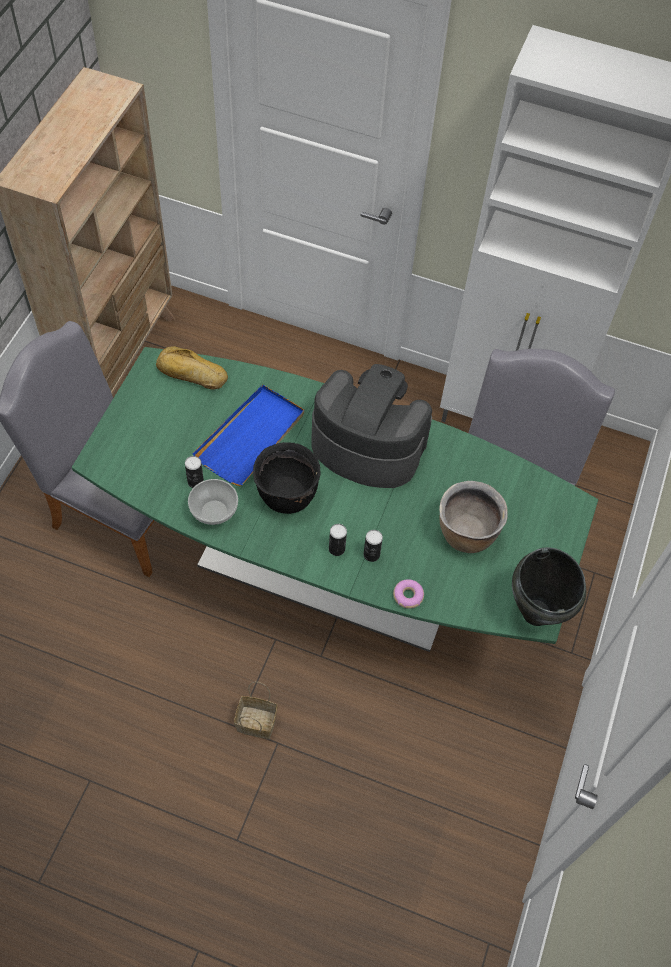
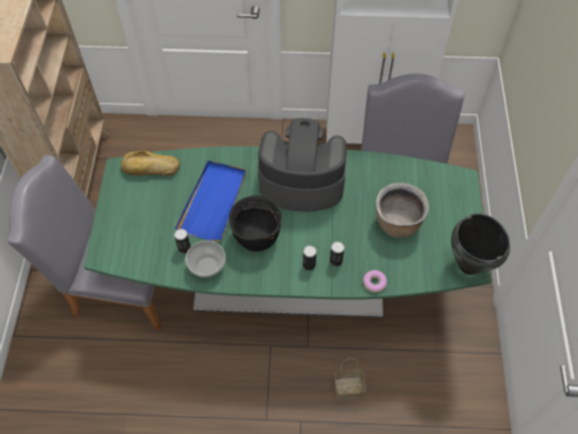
camera: 15 degrees left, 0 degrees up
(254, 723) = (278, 412): basket -> basket (347, 389)

